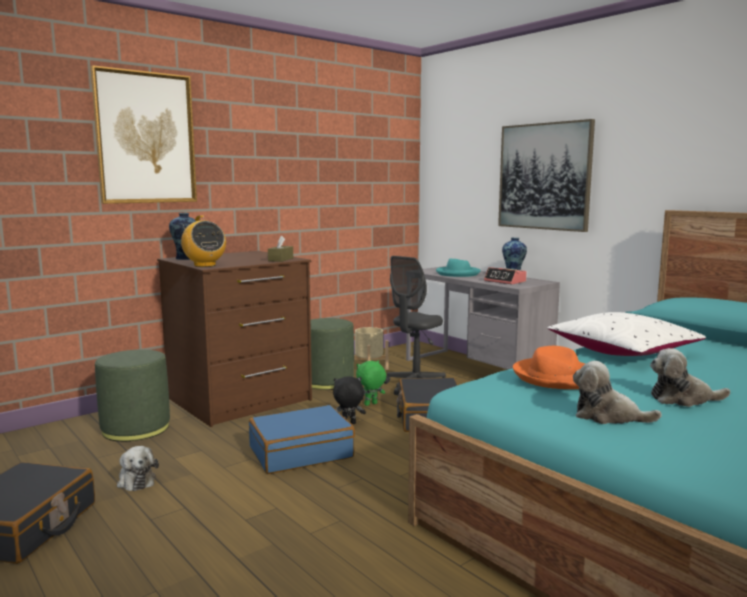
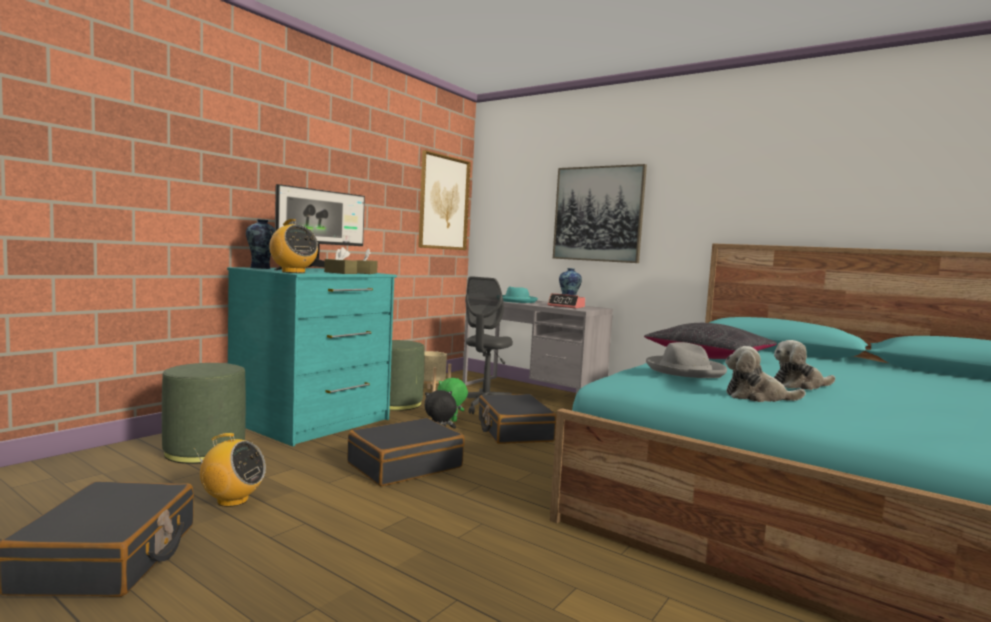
camera: 15 degrees left, 5 degrees down
(136, 480) = (232, 500): plush toy -> radio
(146, 138) = (223, 138): picture -> picture (443, 203)
(234, 257) = (313, 270): none -> monitor
(240, 399) = (312, 421): brown dresser -> turquoise dresser
(253, 262) = (340, 273): none -> brown tissue box
(301, 452) = (404, 465): blue suitcase -> black suitcase
(555, 377) = (685, 370): orange hat -> grey hat
(622, 351) = (708, 357): white pillow -> black pillow

